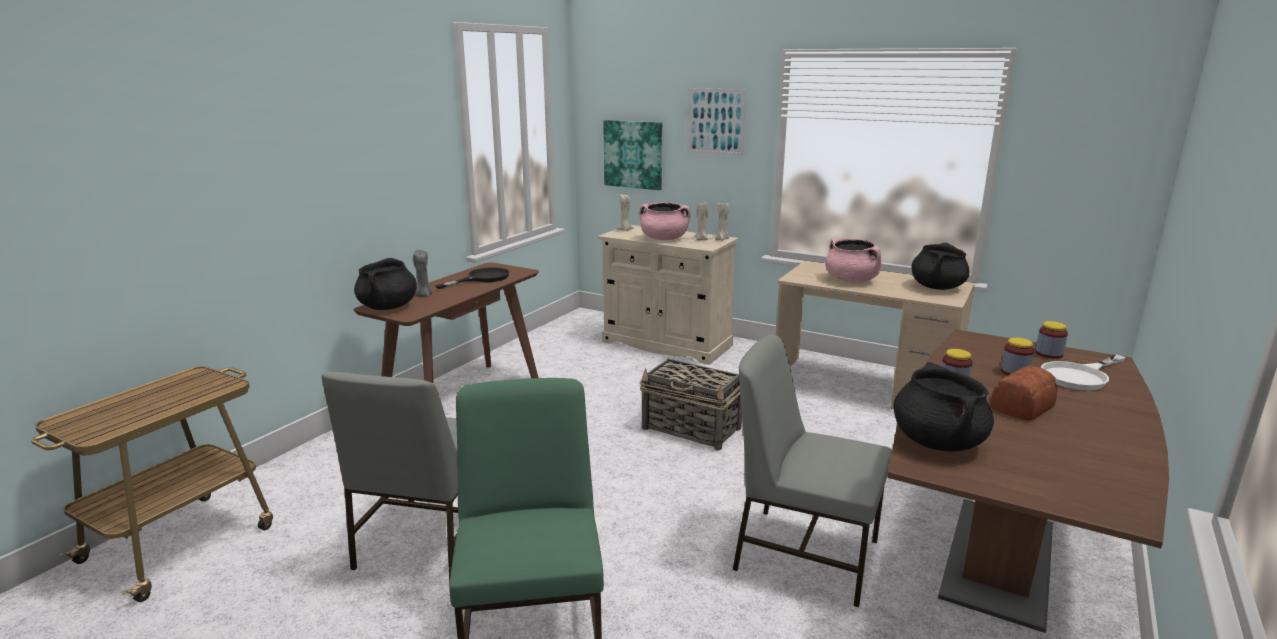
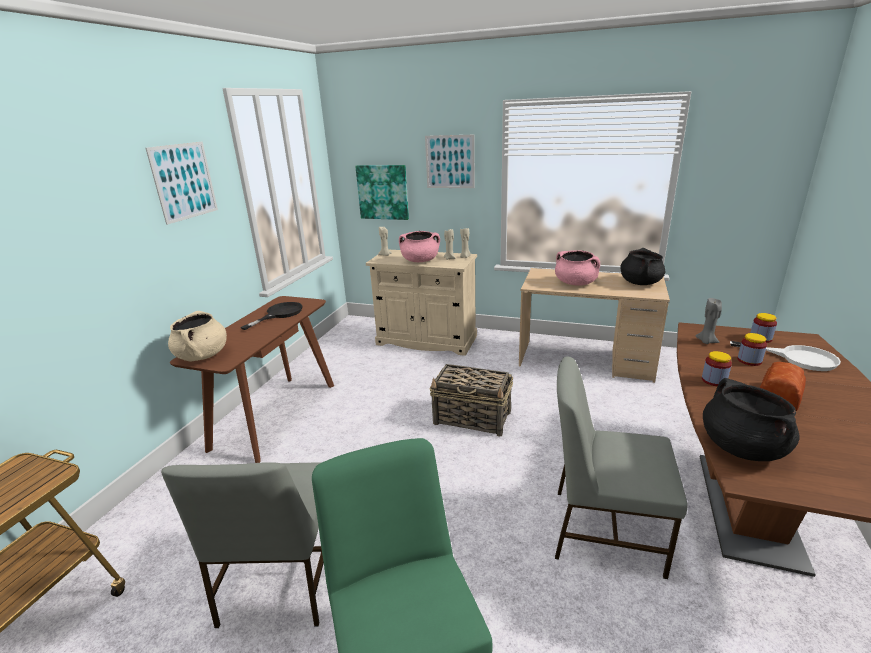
camera: 10 degrees left, 5 degrees up
(388, 307) = (202, 356): black cooking pot -> beige cooking pot
(397, 119) = (184, 181): none -> picture
(423, 295) = (232, 338): grey candle -> grey candle (706, 341)
(1080, 376) = (797, 358): white frying pan -> white frying pan turned 105 degrees counterclockwise

